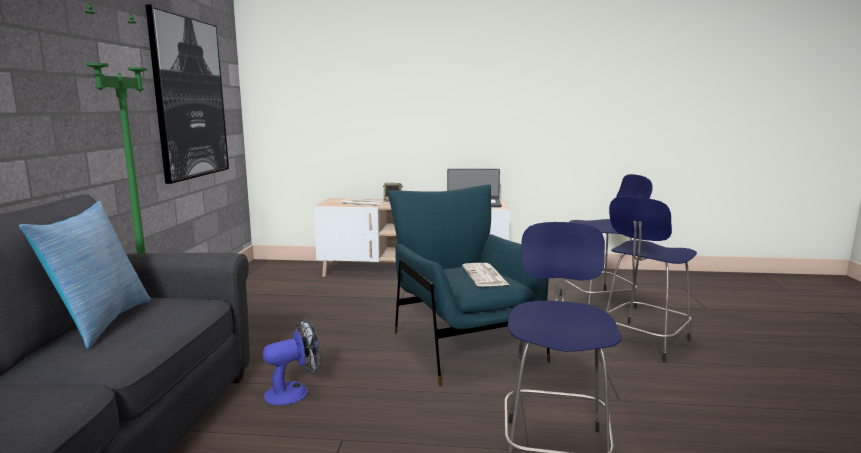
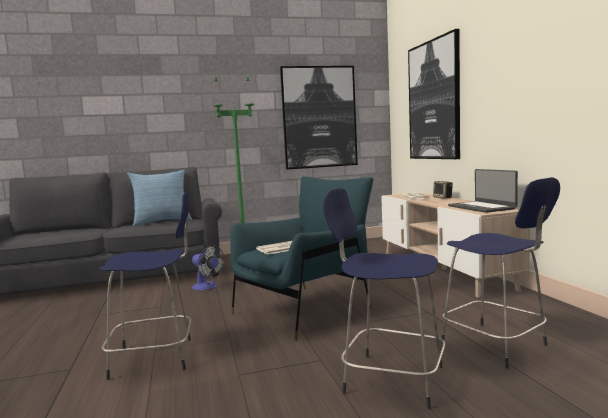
camera: 70 degrees right, 5 degrees down
(353, 92) = (434, 100): none -> picture

